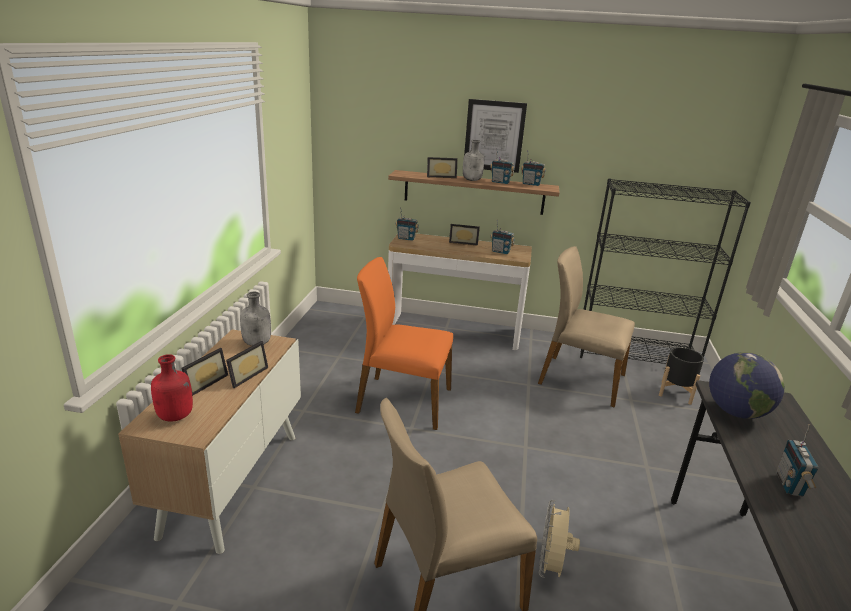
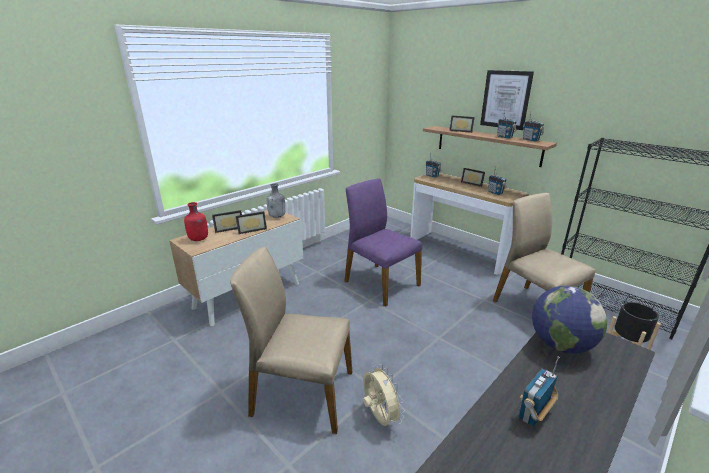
camera: 35 degrees right, 0 degrees up
(403, 400) = (380, 283): orange chair -> purple chair
(472, 180) = (482, 134): grey bottle -> none
(551, 567) = (379, 417): beige fan -> beige fan turned 105 degrees clockwise

